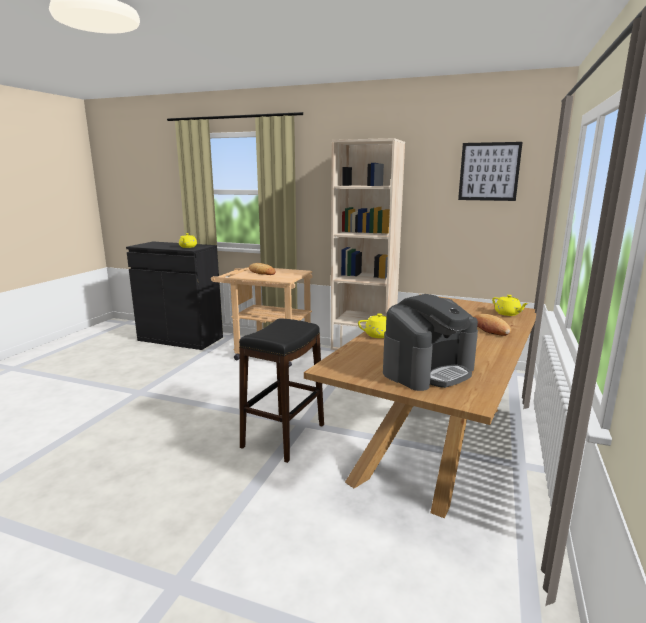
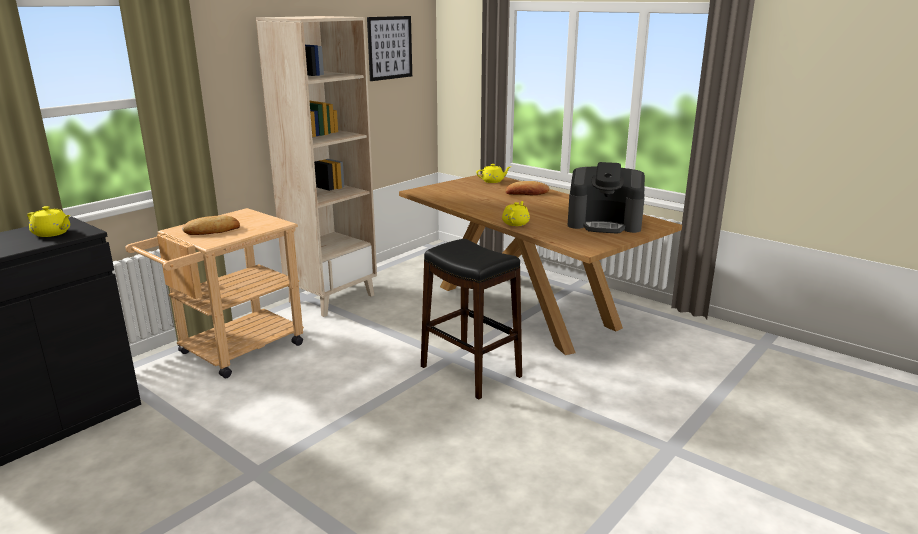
camera: 70 degrees left, 5 degrees up
(428, 370) = (604, 223): coffee machine -> coffee machine turned 120 degrees clockwise

